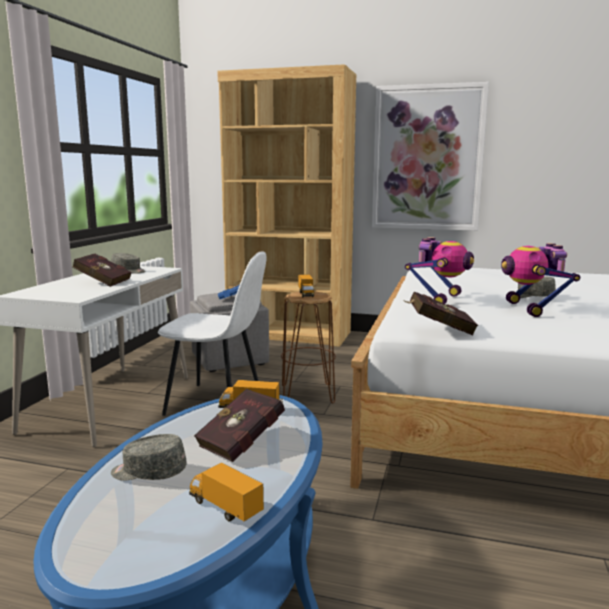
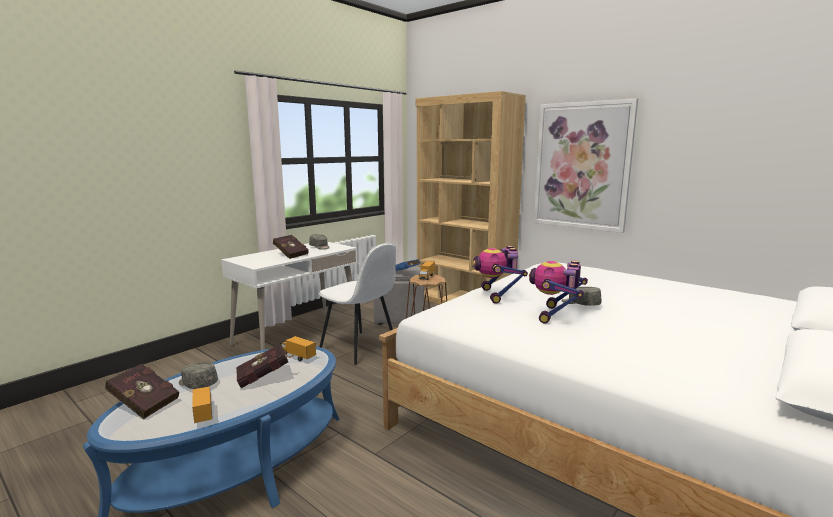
camera: 25 degrees right, 0 degrees up
(438, 329) = (445, 322): red book -> red book (143, 403)
(439, 299) = (497, 295): toy robot -> toy robot turned 120 degrees clockwise

